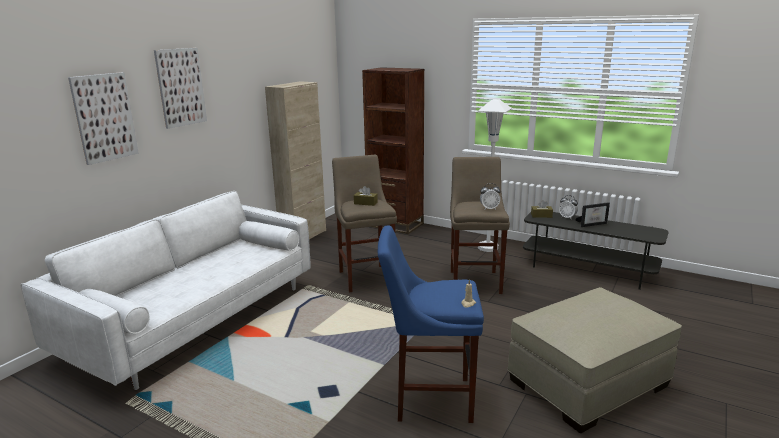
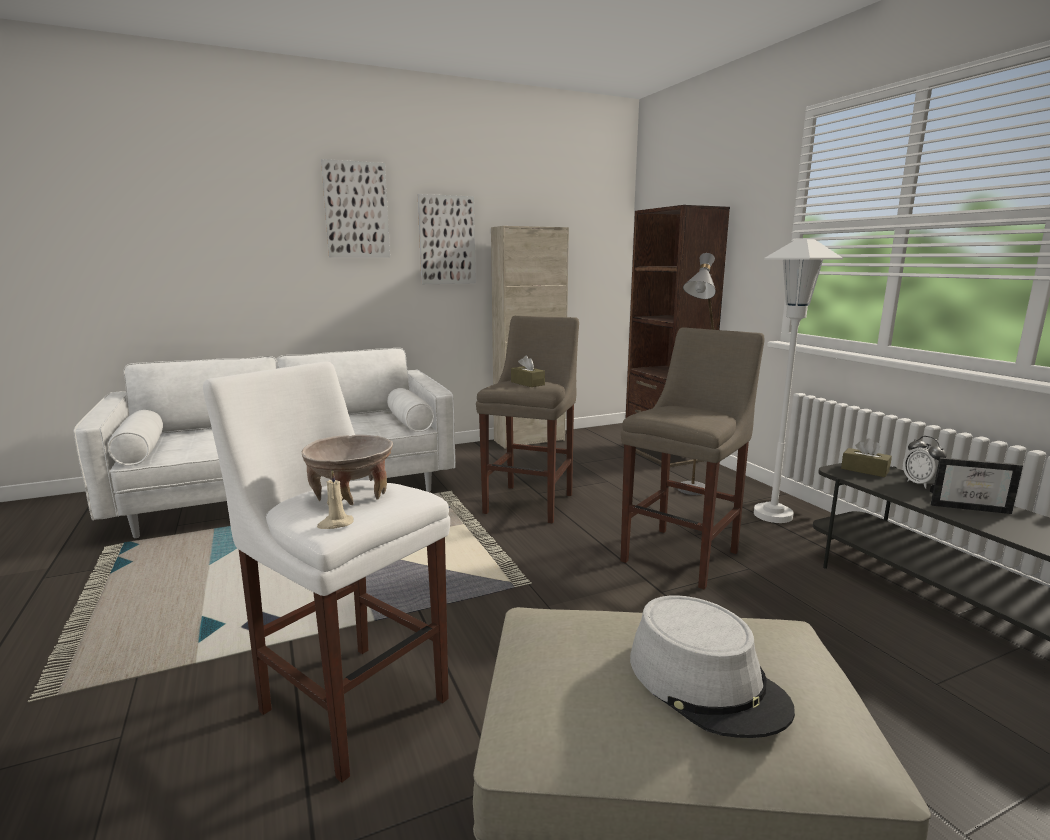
camera: 35 degrees right, 5 degrees down
(104, 117) = (244, 230): picture -> picture (447, 240)
(429, 398) = (349, 700): blue stool -> white stool
(438, 246) = (690, 493): none -> grey floor lamp
(442, 290) = (351, 494): none -> beige bowl
(489, 209) = (695, 418): alarm clock -> none
(611, 314) = (706, 682): none -> grey hat

